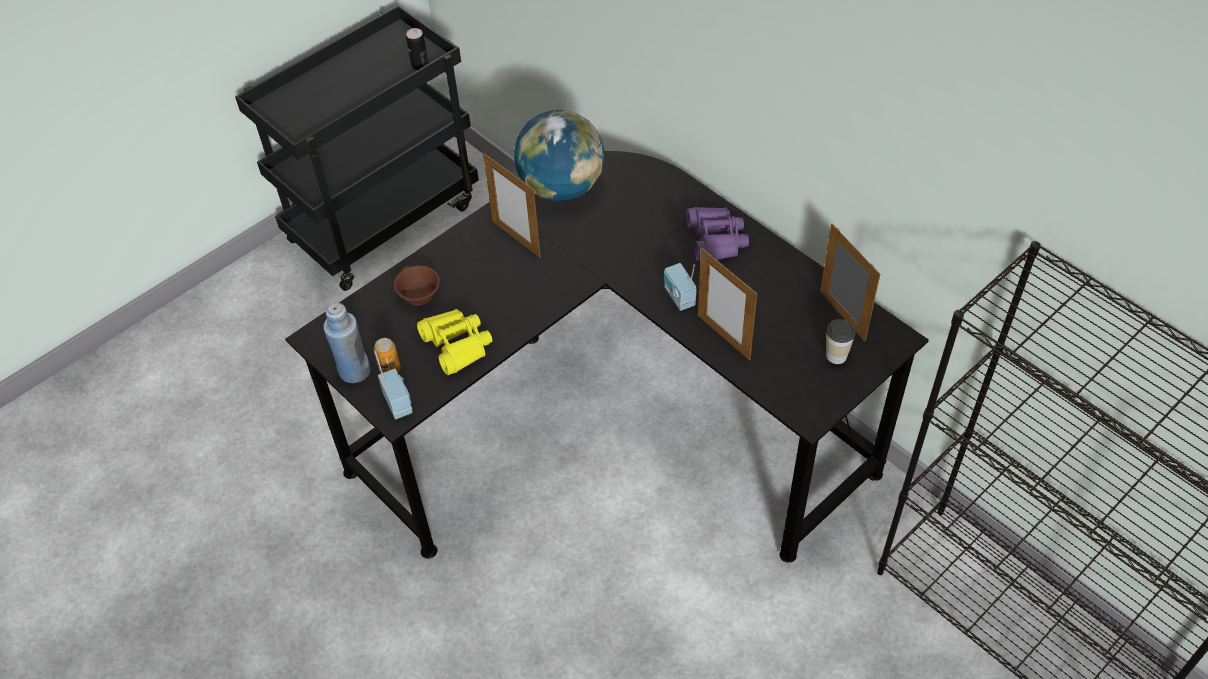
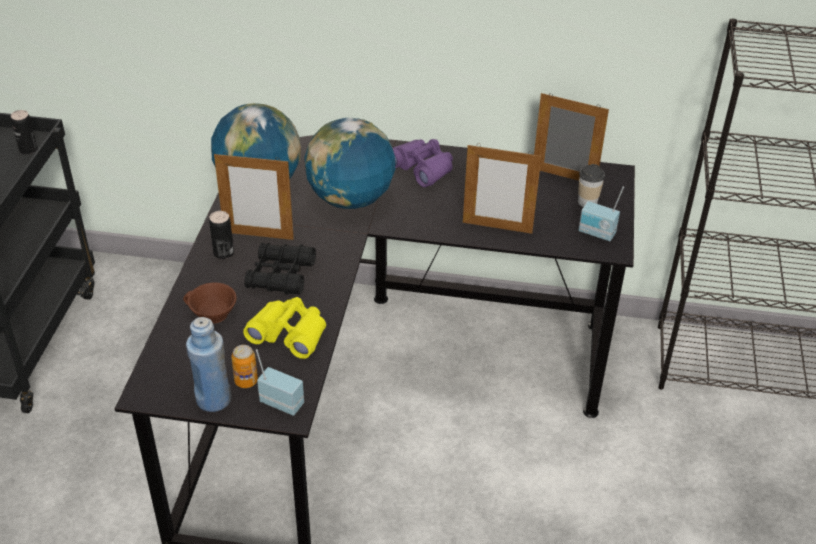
camera: 40 degrees left, 10 degrees down
(475, 242) = (223, 253): none -> can
(499, 287) = (280, 275): none -> black binoculars
(623, 241) = (350, 199): none -> globe
(678, 297) = (435, 217): radio -> radio (596, 233)

